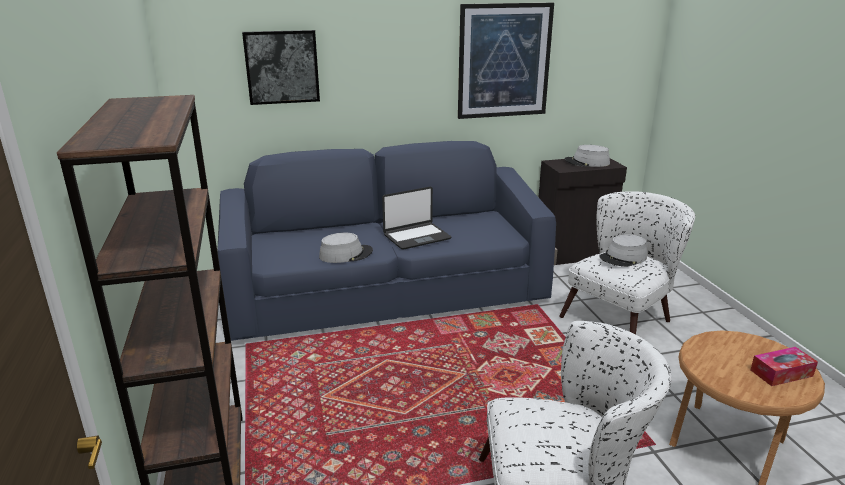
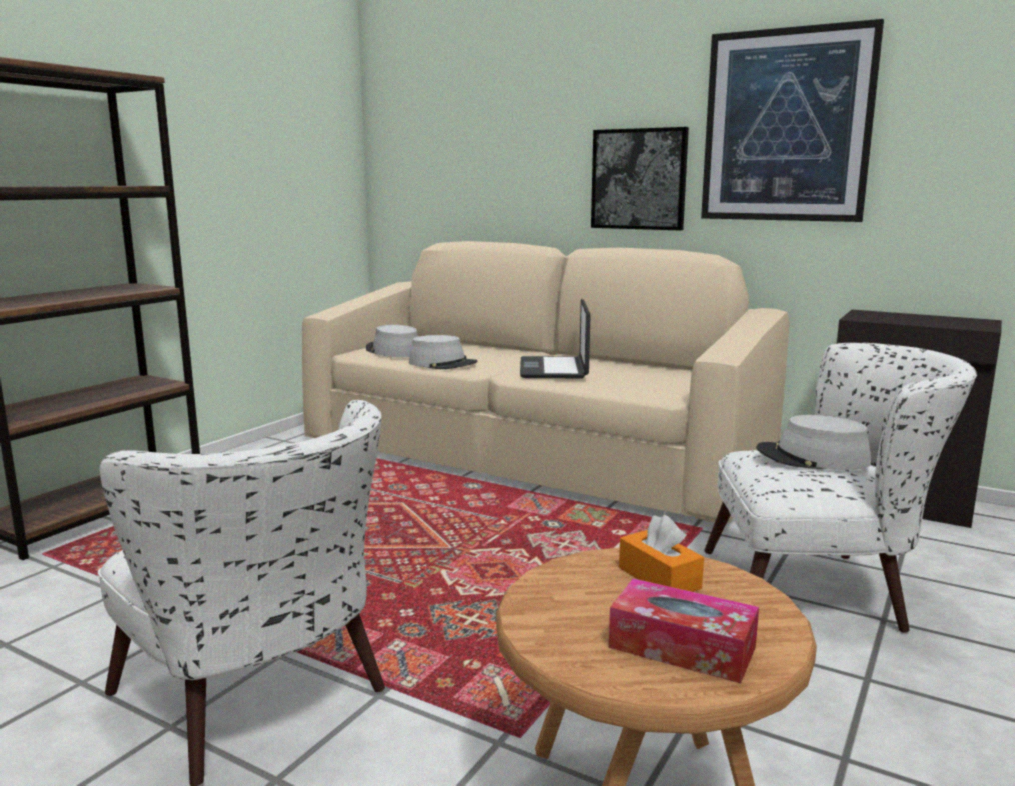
camera: 45 degrees right, 10 degrees down
(282, 67) = (477, 132): picture -> picture (639, 179)
(387, 294) = (530, 457): blue sofa -> beige sofa
(416, 237) = (554, 369): laptop -> laptop turned 75 degrees clockwise
(587, 162) = (931, 319): grey hat -> grey hat (393, 351)
(722, 349) = (659, 578): none -> orange tissue box

